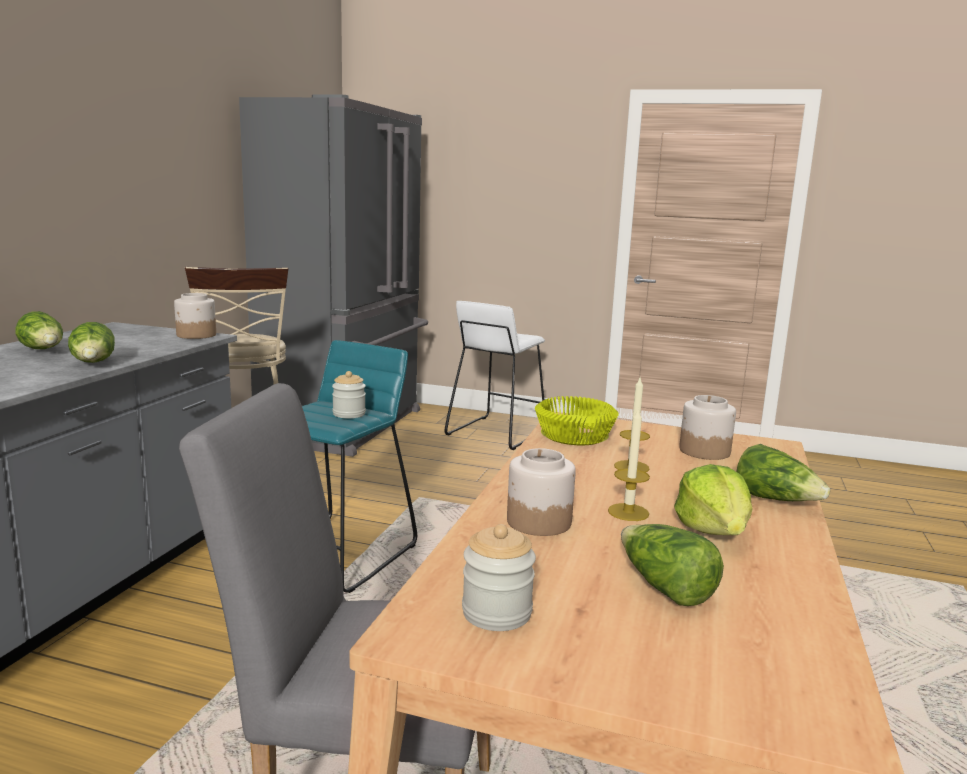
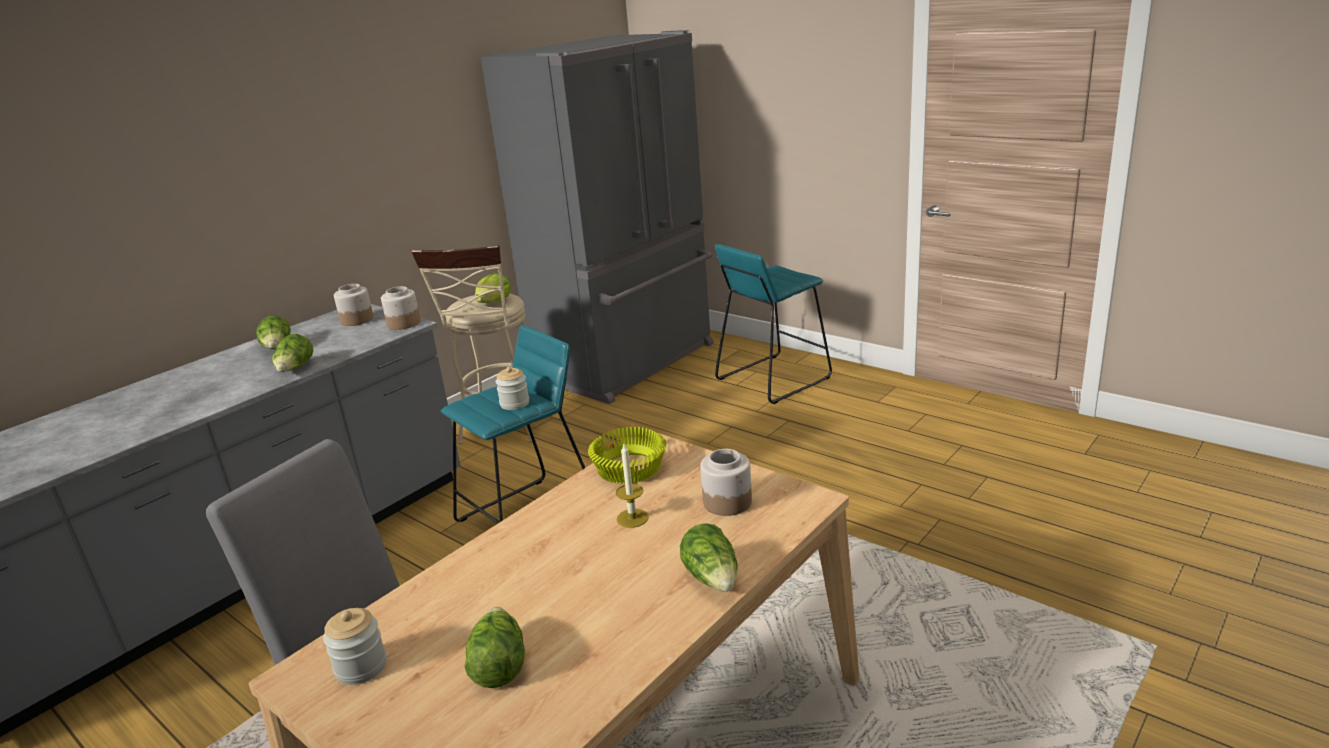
camera: 25 degrees right, 10 degrees up
(496, 432) = (773, 378): white stool -> turquoise stool
(538, 521) = (483, 578): jar -> jar (357, 320)
(628, 512) = (565, 576): candle -> none
(714, 530) = (611, 608): lettuce -> lettuce (494, 302)

